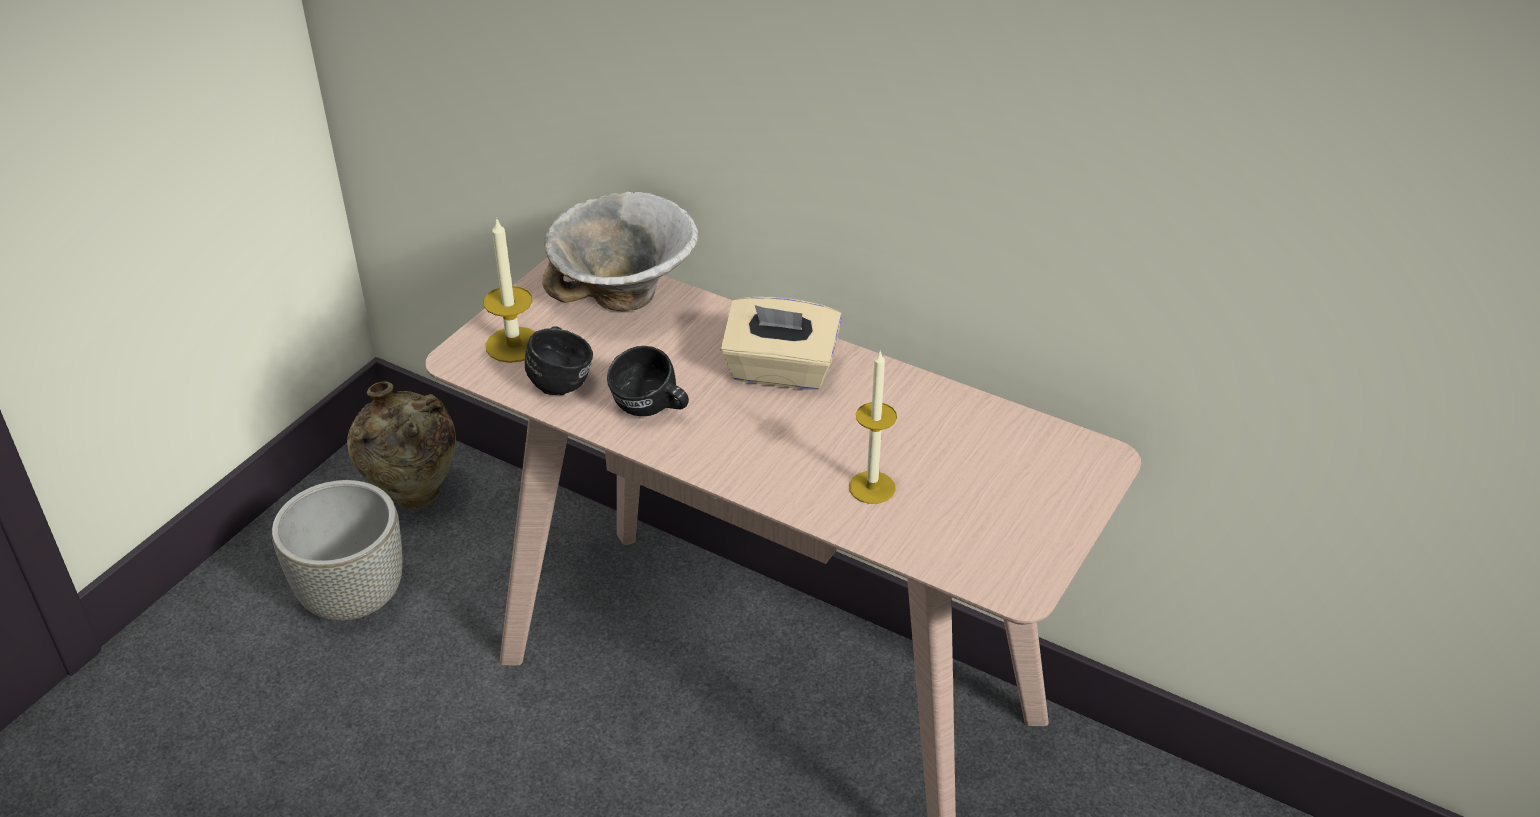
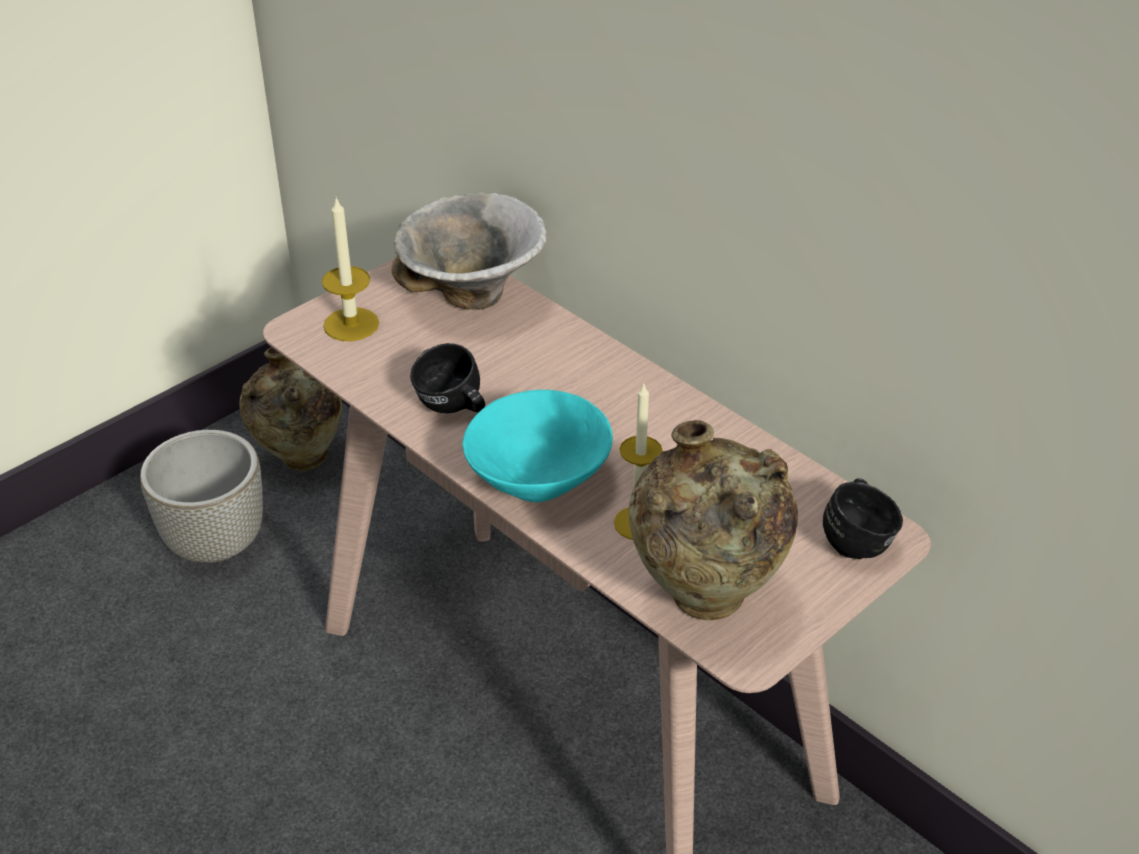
camera: 15 degrees right, 0 degrees up
(562, 379) = (382, 365): black mug -> black mug (858, 539)
(761, 466) = (536, 482): none -> turquoise bowl
(780, 371) = (594, 392): beige tissue box -> none
(964, 551) = (705, 605): none -> beige vase

